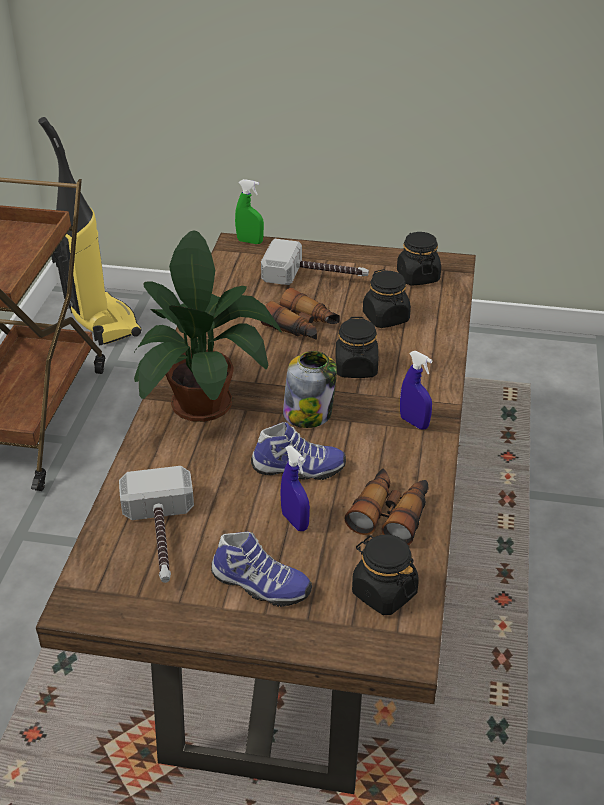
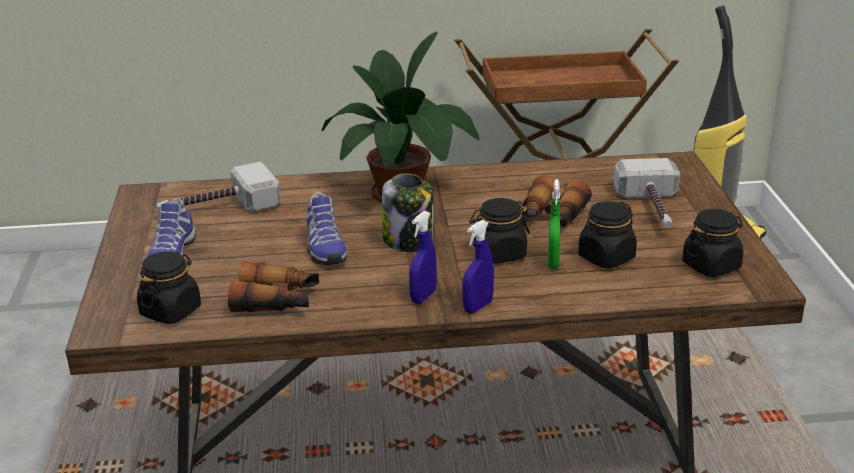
camera: 75 degrees right, 10 degrees down
(250, 241) = (690, 166): green spray bottle -> green spray bottle (553, 262)
(295, 521) = (253, 258): blue spray bottle -> blue spray bottle (478, 307)

